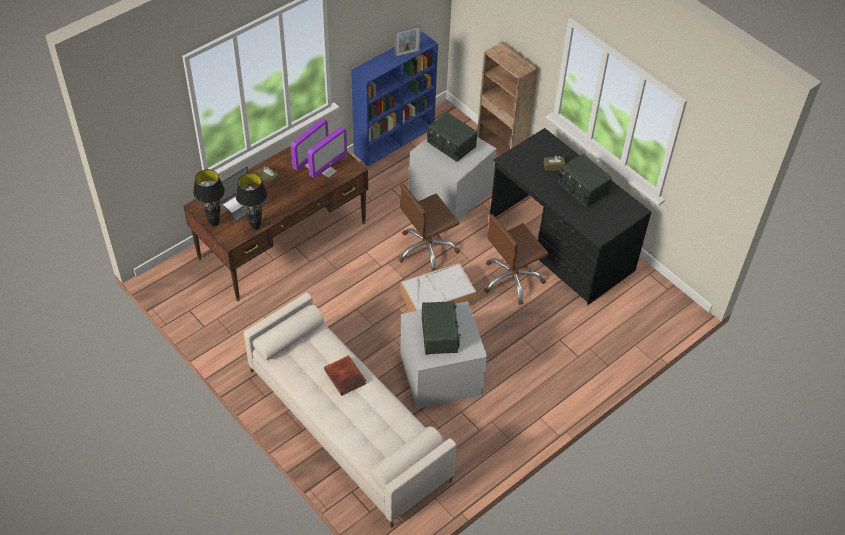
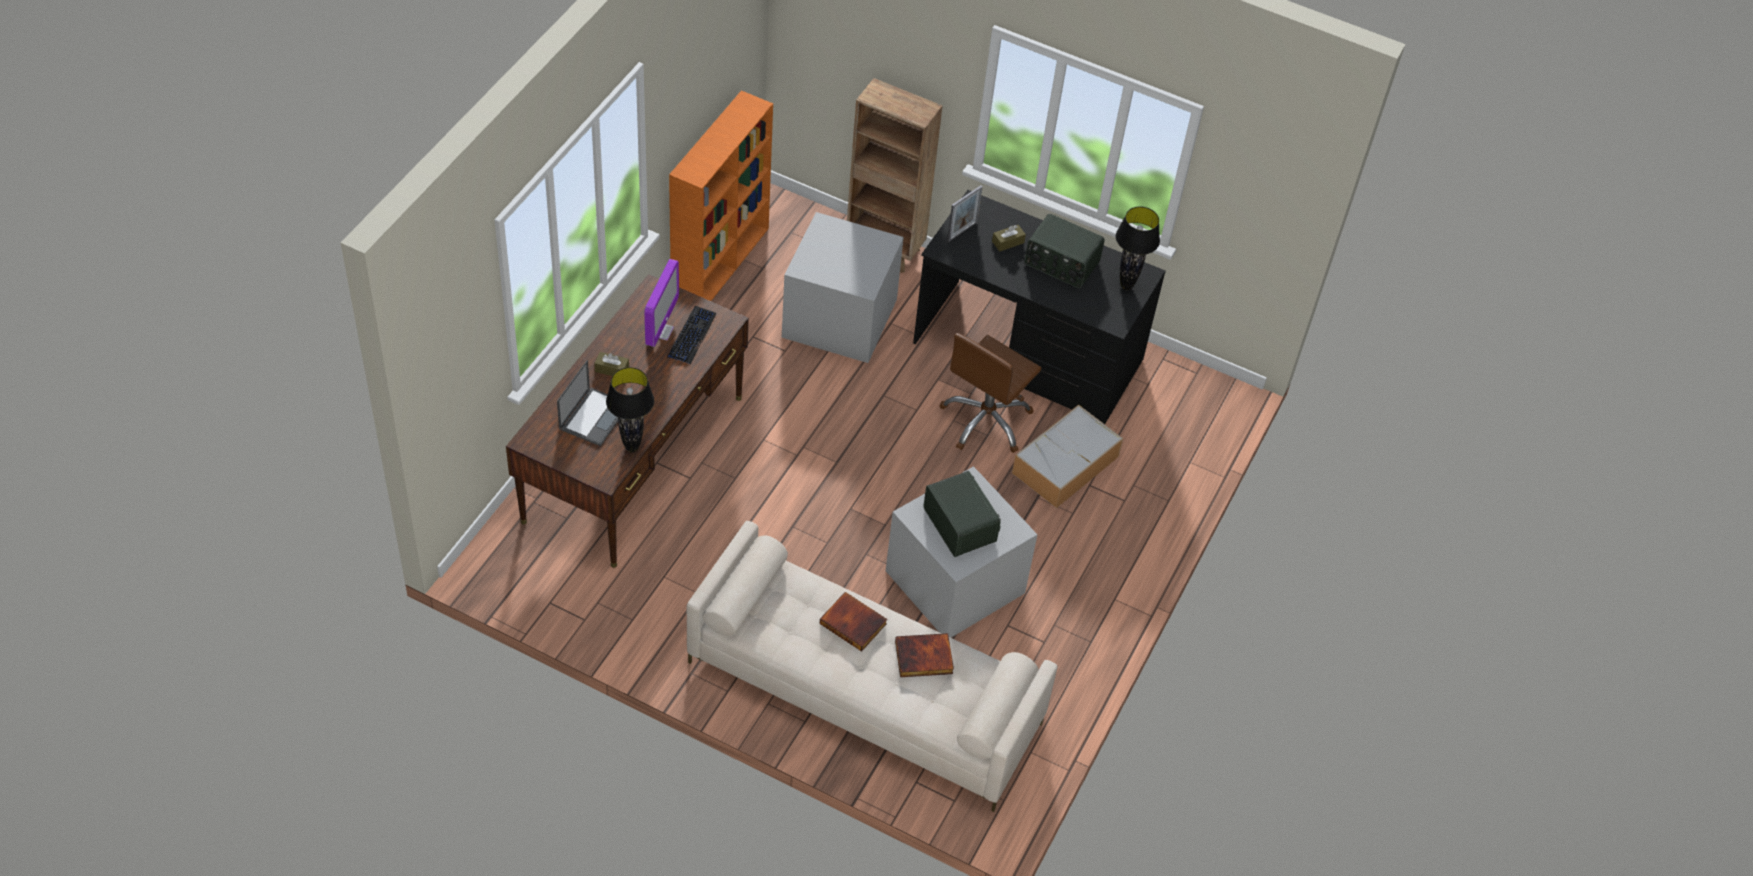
camera: 25 degrees left, 0 degrees up
(215, 223) = (568, 459): black table lamp -> black table lamp (1126, 286)
(327, 171) = (691, 335): monitor -> keyboard
(378, 412) = (923, 658): none -> book
(395, 139) = (721, 262): blue bookcase -> orange bookcase
(407, 54) = (737, 130): picture frame -> picture frame (962, 231)
(427, 249) = (848, 412): brown office chair -> none
(437, 299) = (897, 479): storage box -> storage box (1064, 465)
(450, 145) = (837, 249): radio -> none

